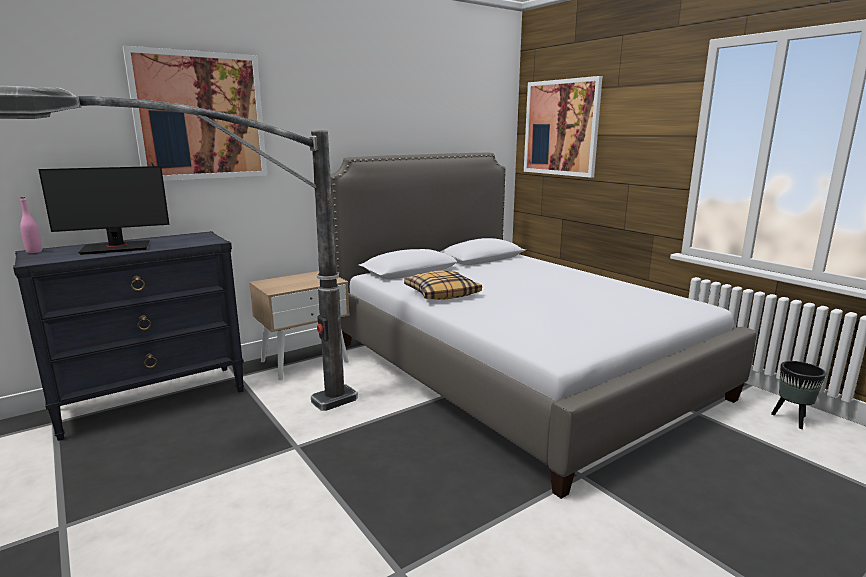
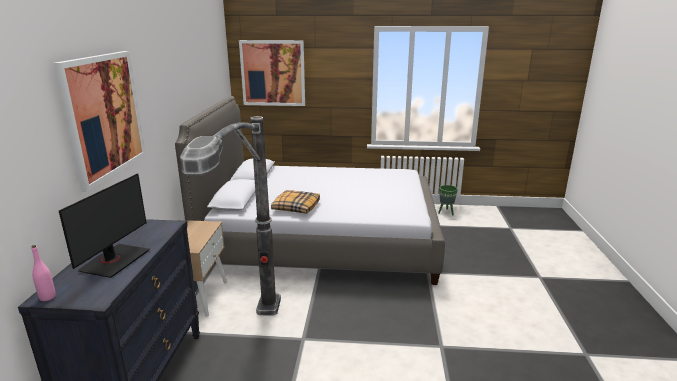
camera: 50 degrees left, 5 degrees up
(792, 420) = (446, 212): black planter -> green planter

